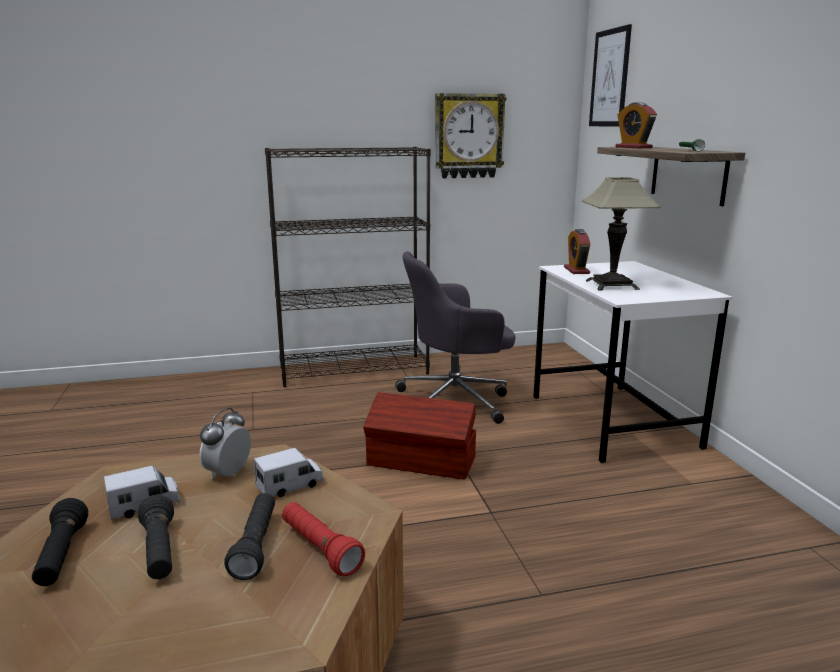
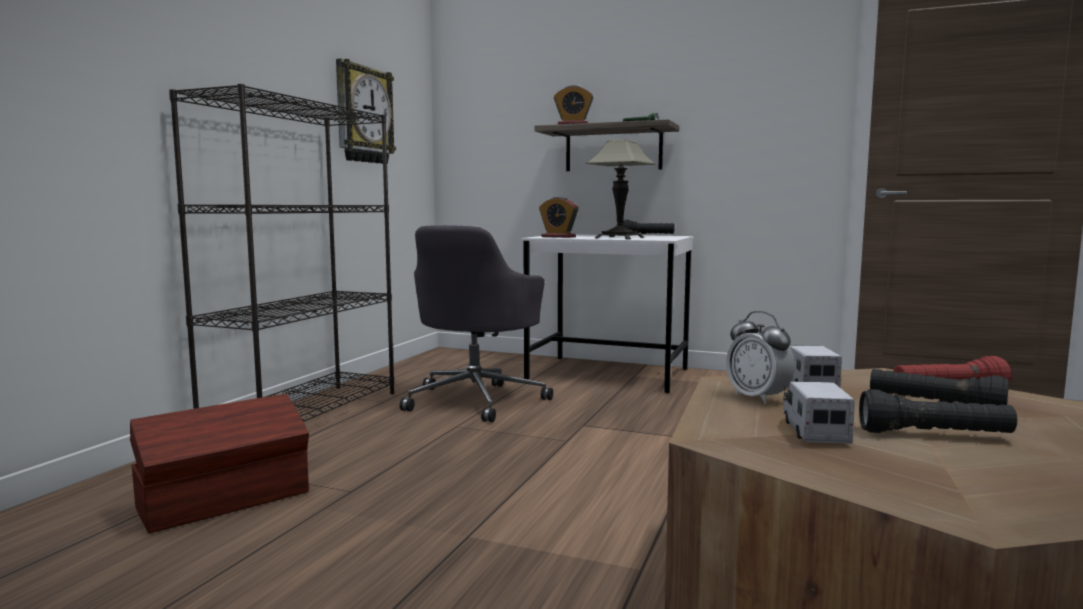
camera: 55 degrees left, 10 degrees down
(62, 556) = (932, 474): black flashlight -> black flashlight (647, 236)
(421, 462) = (578, 439): brown storage box -> brown storage box (227, 500)
(609, 78) = (481, 72): picture -> none

